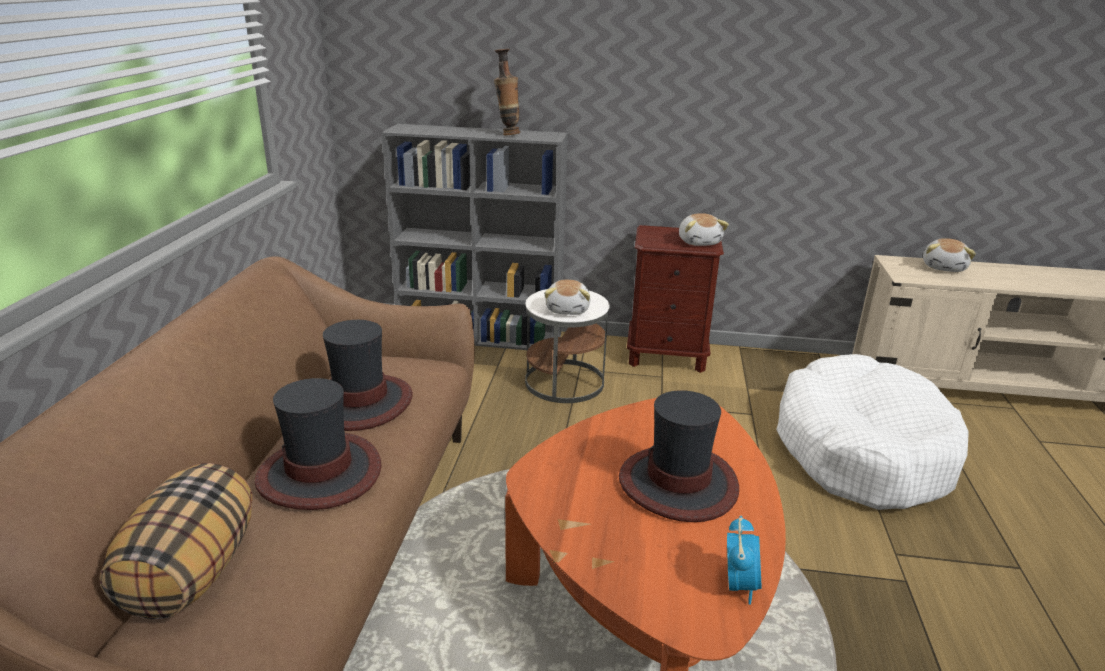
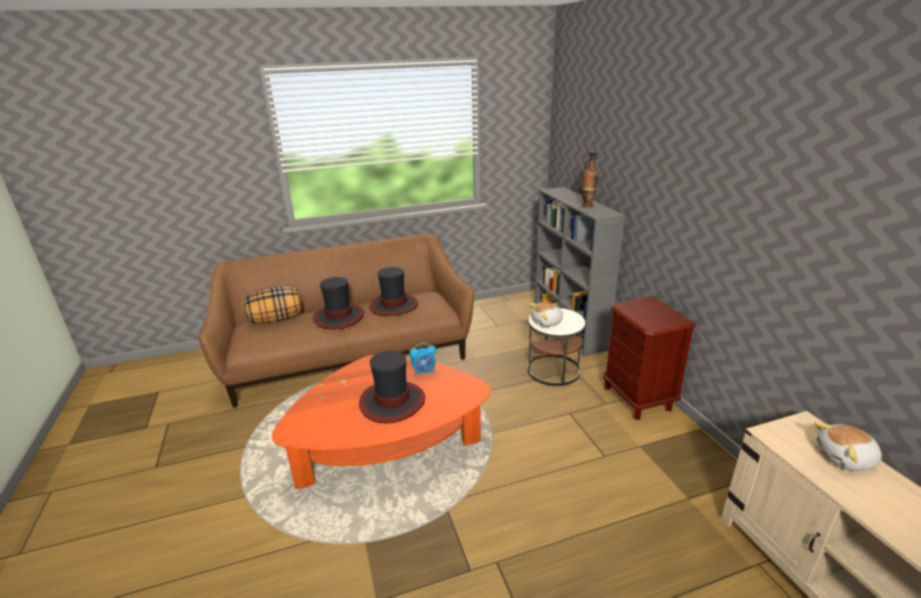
camera: 65 degrees right, 0 degrees up
(699, 242) = (654, 321): plush toy -> none
(739, 584) = (322, 437): alarm clock -> alarm clock (424, 372)
(861, 450) = (616, 526): white dog bed -> none

